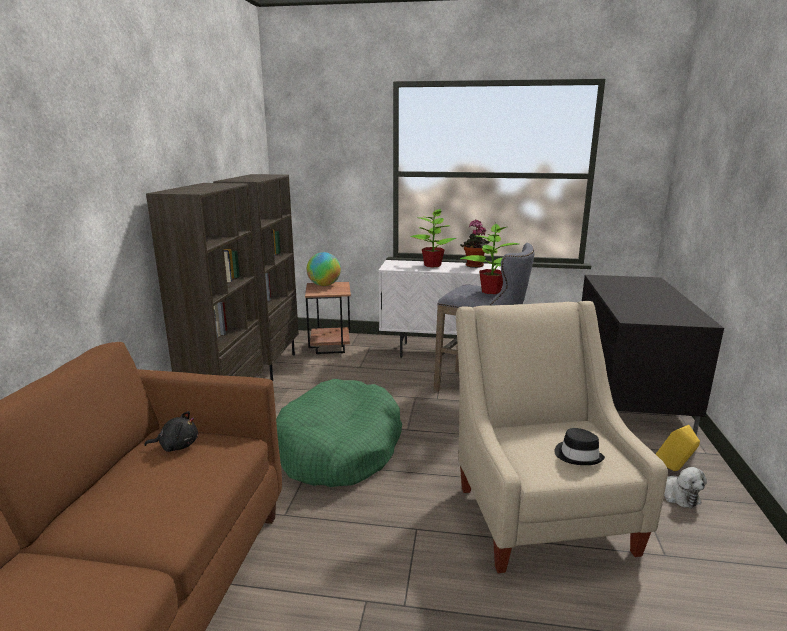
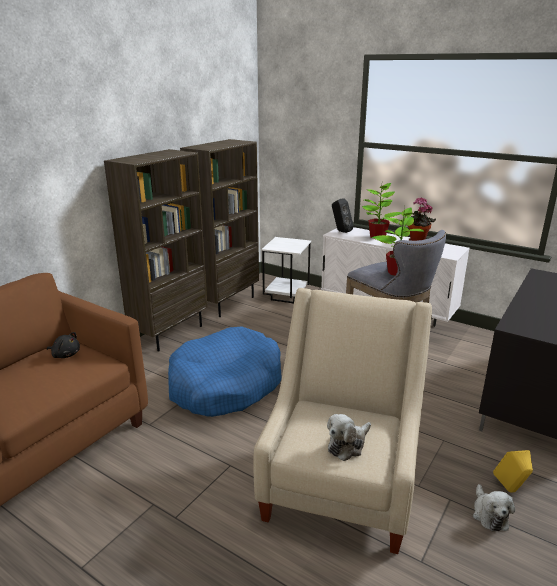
camera: 25 degrees right, 5 degrees up
(324, 285) = (286, 241): globe -> none
(331, 348) = (287, 297): brown side table -> white side table
(339, 448) = (225, 385): green dog bed -> blue dog bed
(391, 265) = (340, 231): none -> black speaker
(578, 455) = (348, 445): black hat -> plush toy

